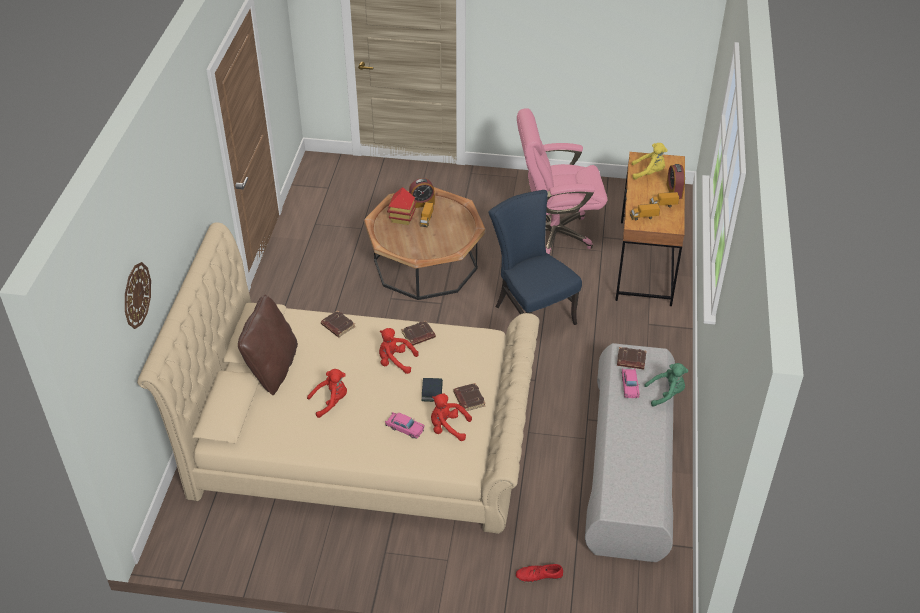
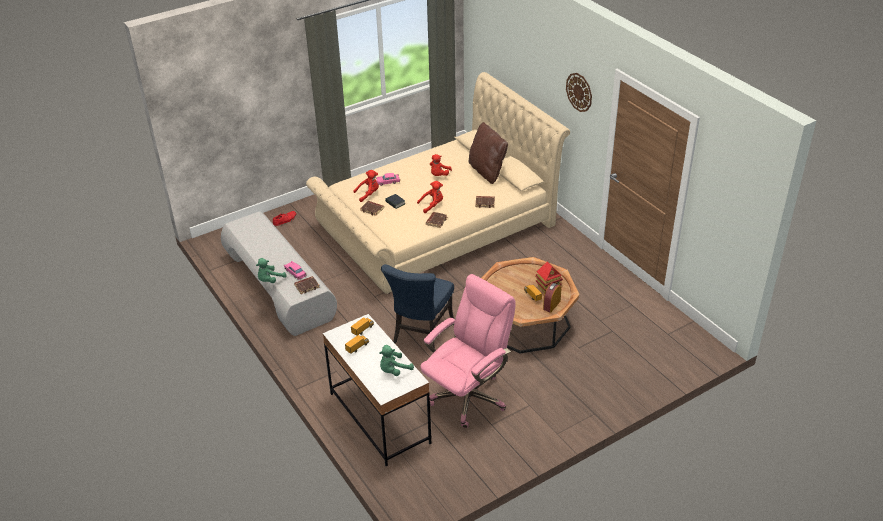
camera: 140 degrees right, 5 degrees down
(136, 295) = (506, 49): wall clock -> wall clock (579, 92)
(531, 312) = (420, 332): blue chair -> blue chair turned 90 degrees clockwise
(645, 262) = (379, 418): brown desk -> white desk
(649, 172) = (394, 370): yellow plush toy -> green plush toy
(674, 191) = (360, 365): alarm clock -> none

